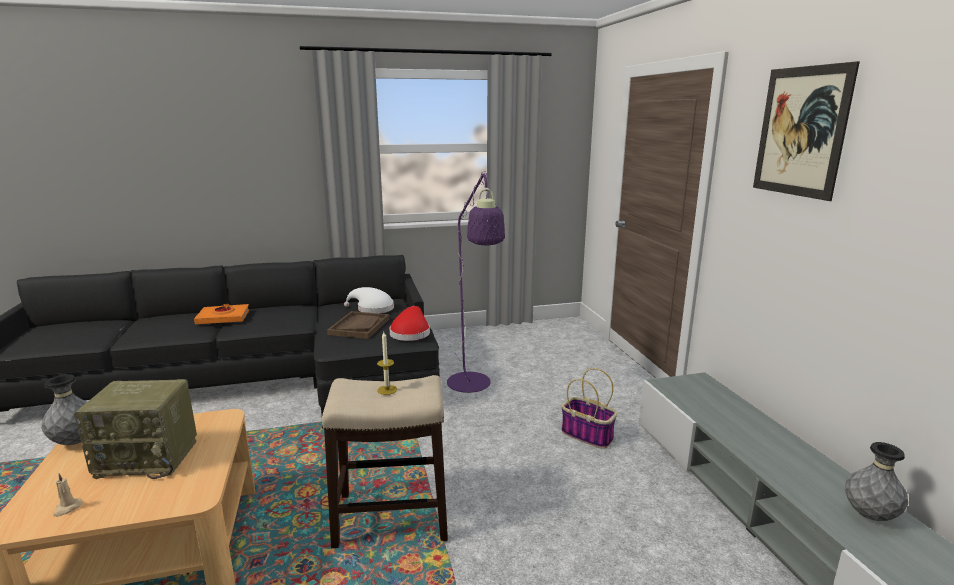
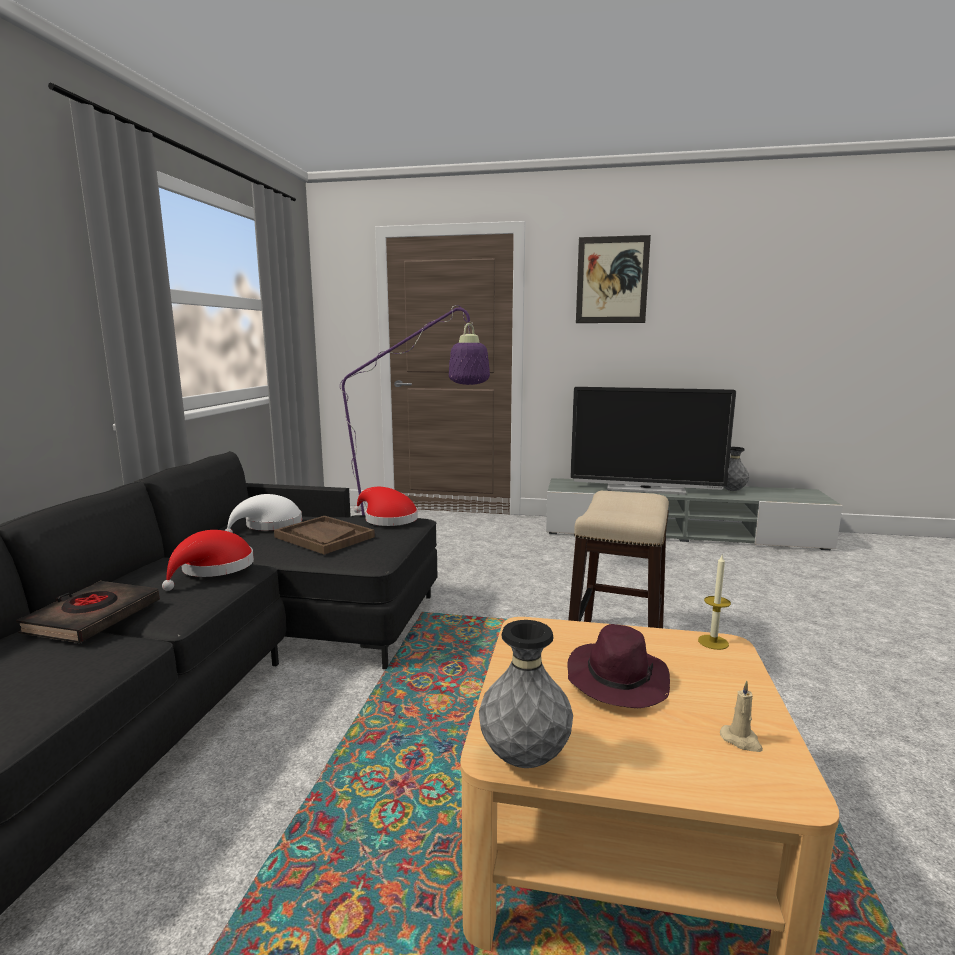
camera: 65 degrees left, 5 degrees down
(149, 457) = (617, 680): radio -> purple hat
(223, 318) = (93, 618): orange book -> black book
(288, 318) = (213, 569): none -> red hat
(387, 390) = (619, 506): candle -> candle (713, 642)
(588, 435) = (545, 551): basket -> none
(749, 437) = (645, 489): none -> television

